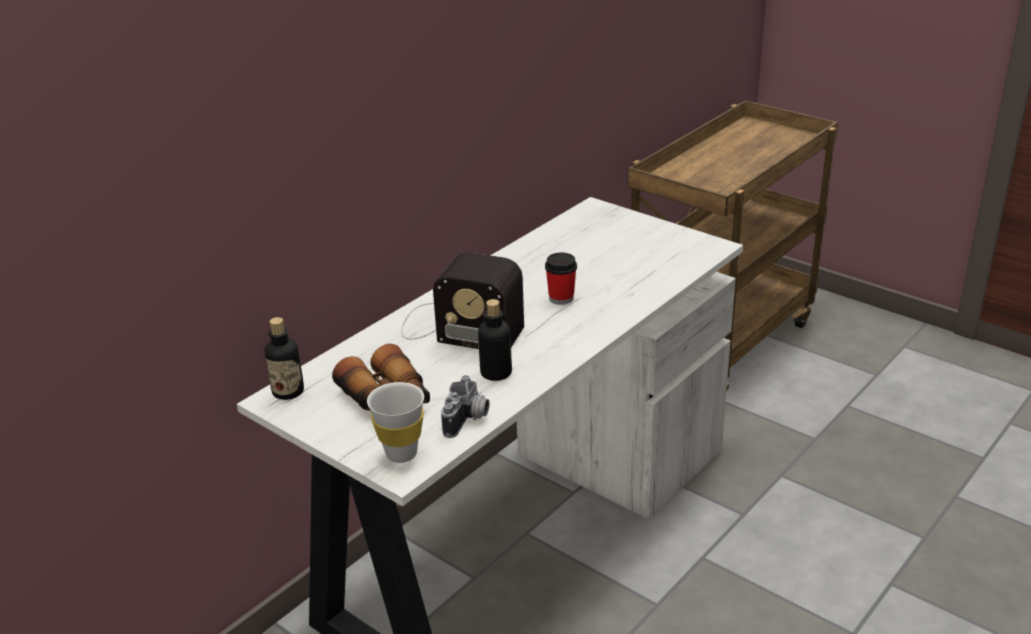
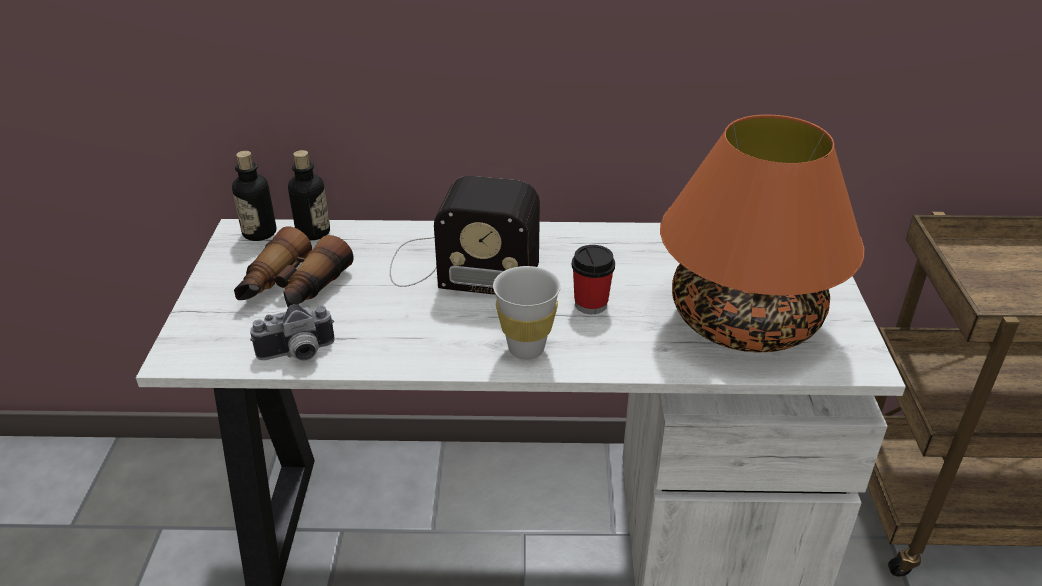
camera: 50 degrees right, 5 degrees up
(401, 454) = (207, 341): white cup -> white cup (526, 349)
(457, 327) = (458, 267): radio -> radio turned 60 degrees counterclockwise
(496, 373) = (399, 331): bottle -> bottle (313, 232)
(641, 260) = (745, 322): none -> orange table lamp

